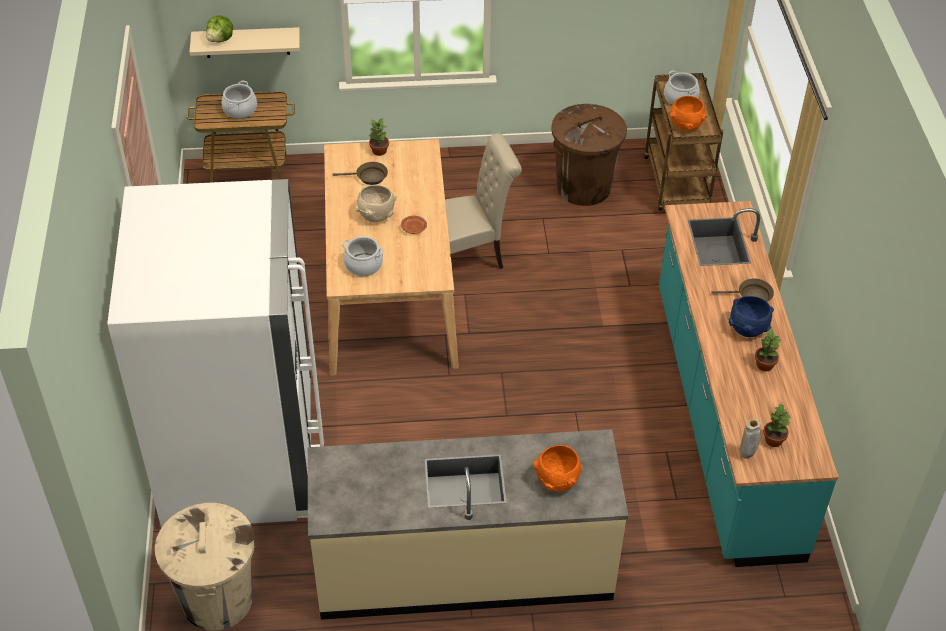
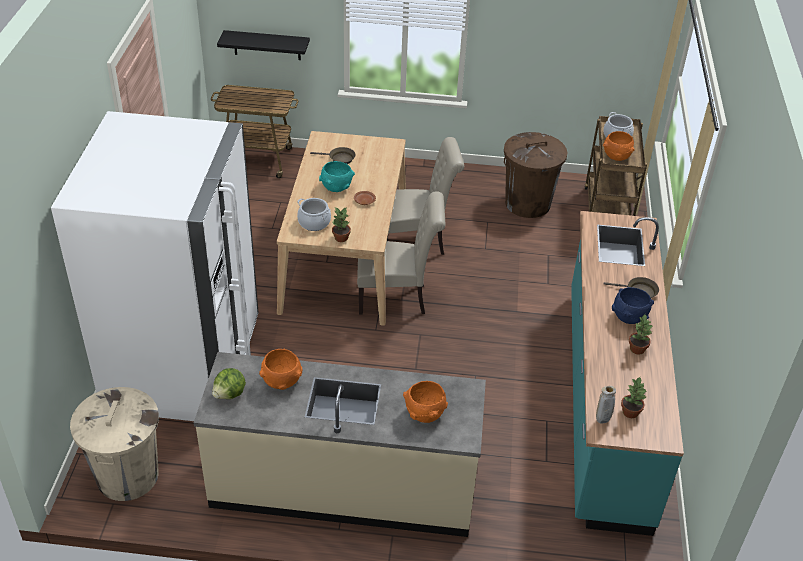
camera: 10 degrees right, 5 degrees down
(221, 40) = (244, 38): lettuce -> lettuce (230, 394)
(240, 110) = (254, 99): cooking pot -> none
(247, 42) = (267, 45): beige shelf -> black shelf
(376, 216) = (336, 188): beige bowl -> turquoise bowl
(379, 151) = (354, 141): potted plant -> potted plant (340, 238)
(390, 470) = (281, 381): none -> orange bowl
(463, 332) = (397, 298): none -> beige chair

